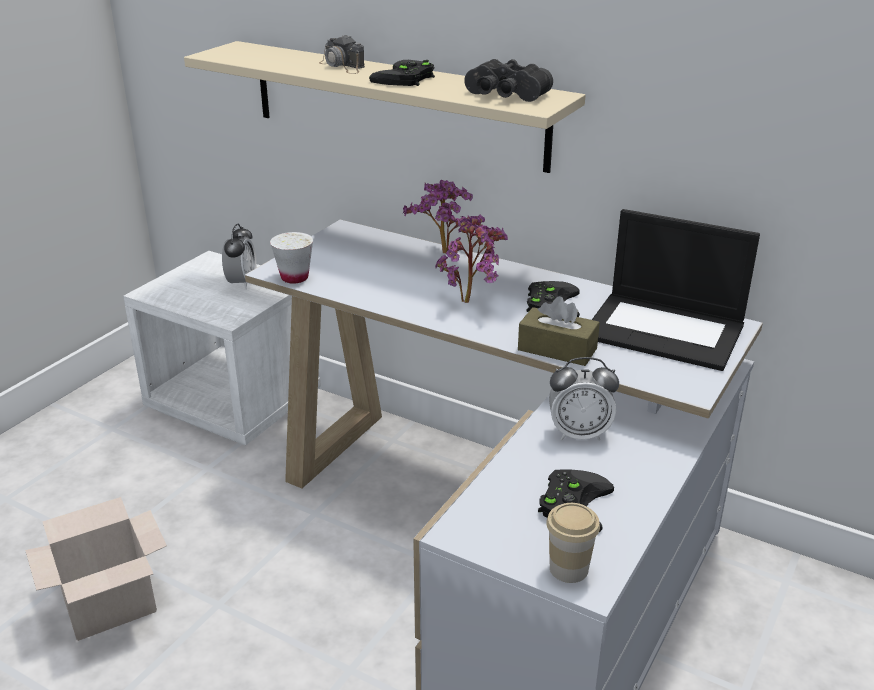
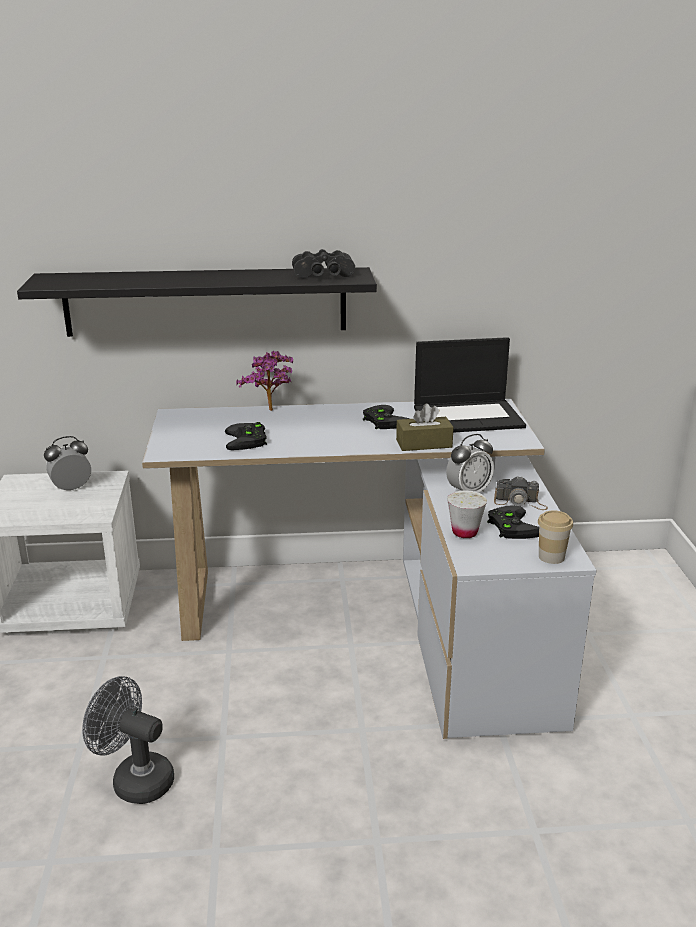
camera: 35 degrees left, 5 degrees down
(108, 607) = (135, 779): cardboard box -> grey fan
(242, 283) = (71, 488): alarm clock -> alarm clock turned 90 degrees counterclockwise
(294, 278) = (186, 453): white cup -> white cup (464, 532)
(342, 66) = (168, 276): camera -> camera (520, 502)
(395, 104) = (206, 301): beige shelf -> black shelf
(405, 79) = (235, 277): black game controller -> black game controller (248, 440)
(472, 301) = (333, 433): potted plant -> none

